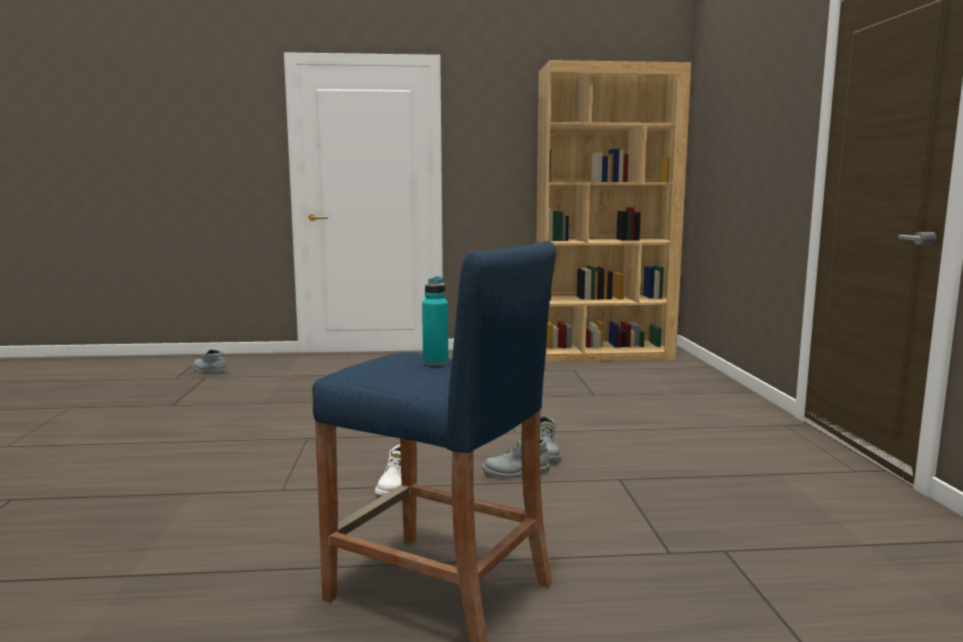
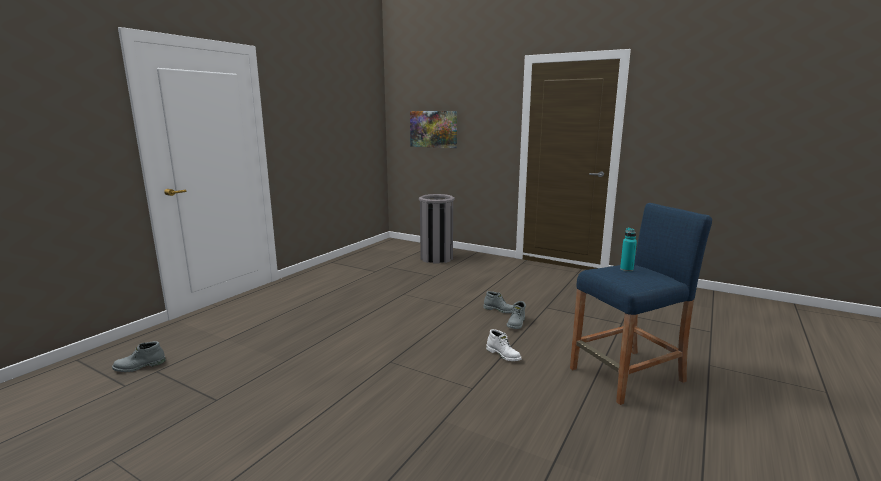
camera: 55 degrees left, 5 degrees up
(603, 354) = (373, 253): brown bookcase -> none
(663, 380) = (436, 258): none -> grey trash can
(726, 158) = (433, 129): none -> picture

